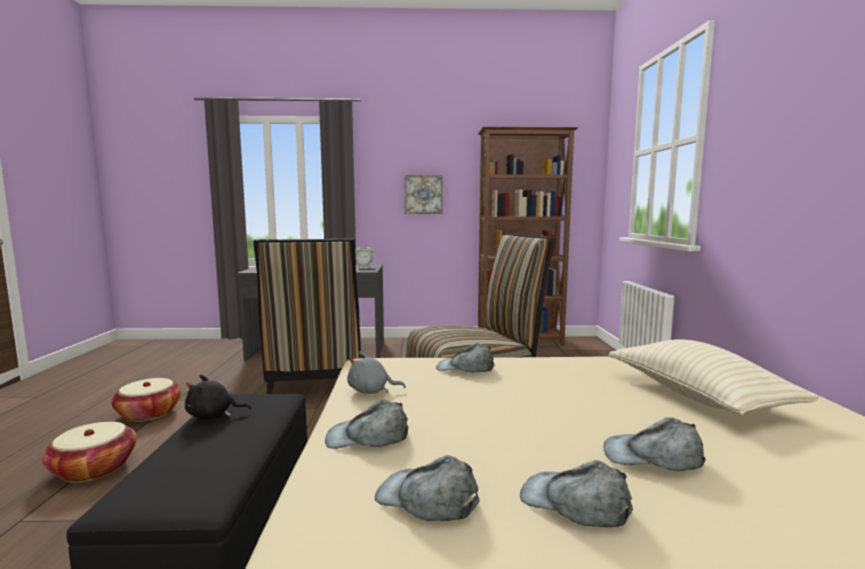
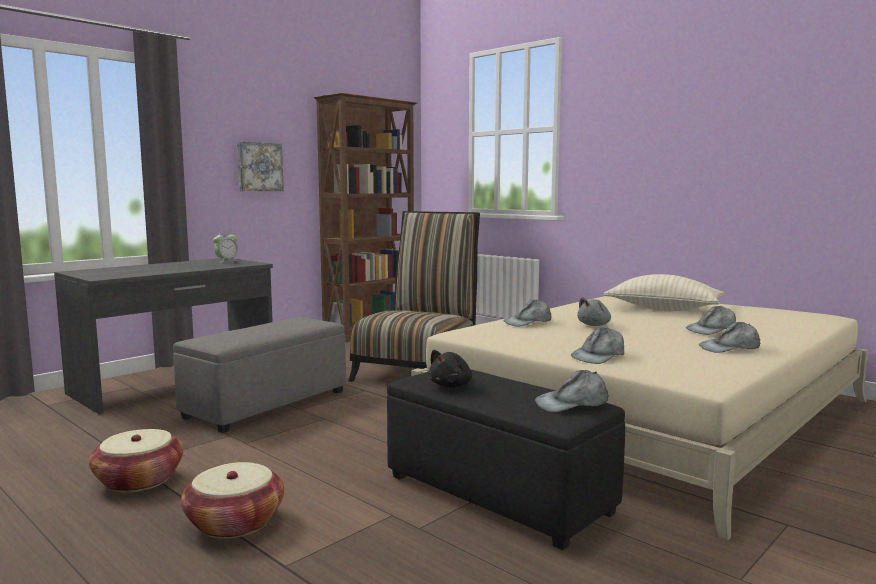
camera: 45 degrees left, 0 degrees up
(317, 383) = (266, 404): chair -> grey ottoman
(371, 391) = (522, 343): grey plush toy -> grey plush toy (595, 325)
(427, 498) = (691, 361): grey cap -> grey cap (572, 403)

